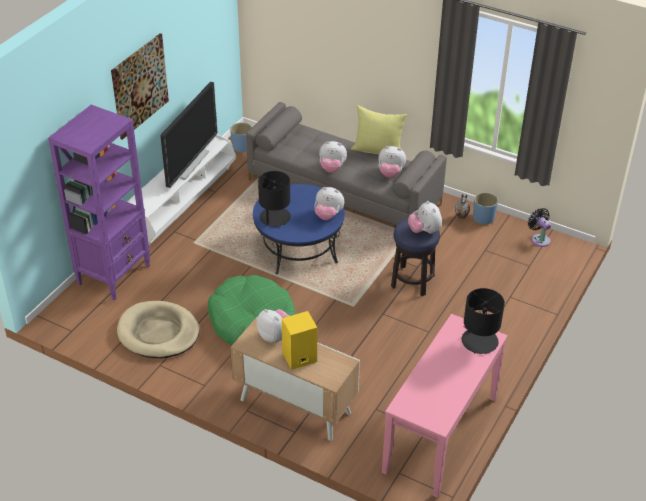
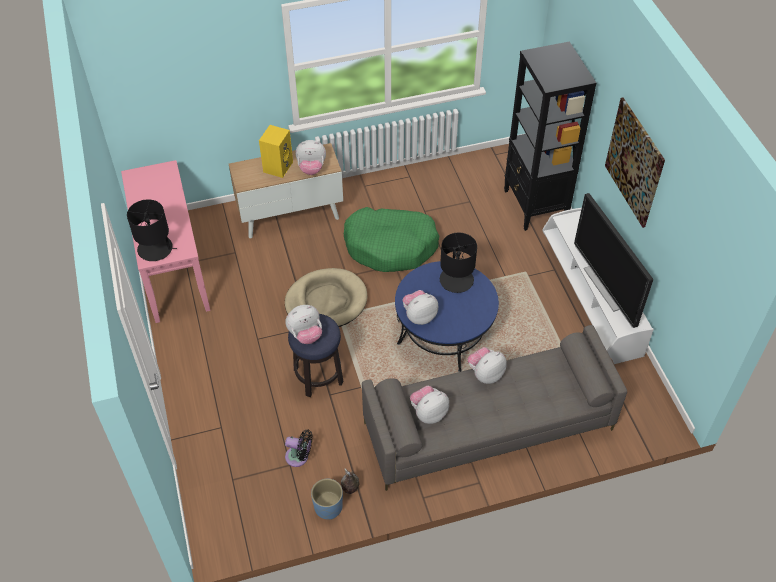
camera: 135 degrees right, 10 degrees up
(114, 274) = (535, 206): purple bookcase -> black bookcase
(158, 333) = (442, 193): beige dog bed -> beige dog bed (326, 301)
(242, 147) = (645, 401): blue planter -> none
(378, 150) = (475, 434): yellow pillow -> none
(424, 231) = (305, 335): plush toy -> plush toy turned 135 degrees clockwise
(539, 239) = (250, 525): black fan -> black fan (299, 457)

